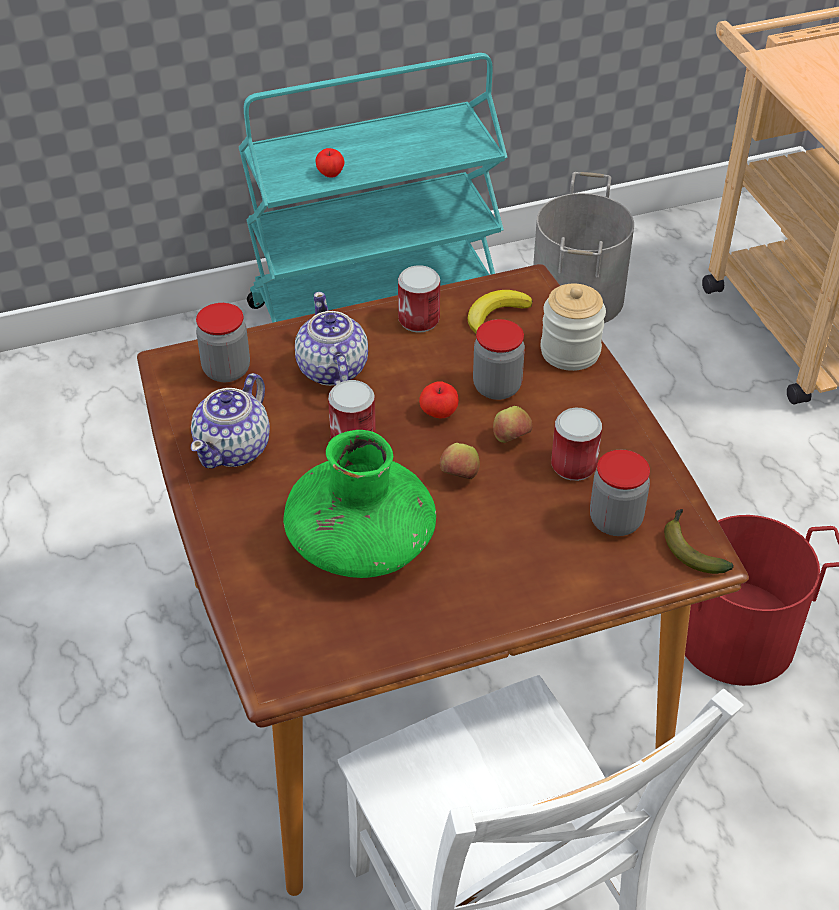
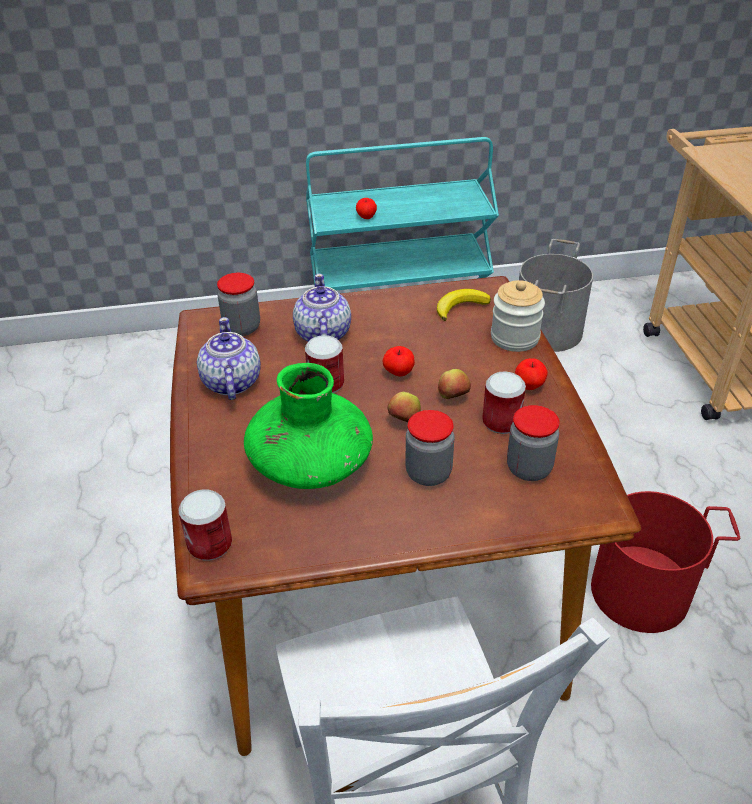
camera: 10 degrees right, 5 degrees down
(234, 448) = (231, 383): teapot -> teapot turned 135 degrees clockwise
(419, 320) = (399, 306): can -> can (210, 544)
(497, 387) = (450, 358): jar -> jar (428, 473)
(598, 415) = (529, 386): none -> apple
(691, 548) = (591, 498): banana -> none

